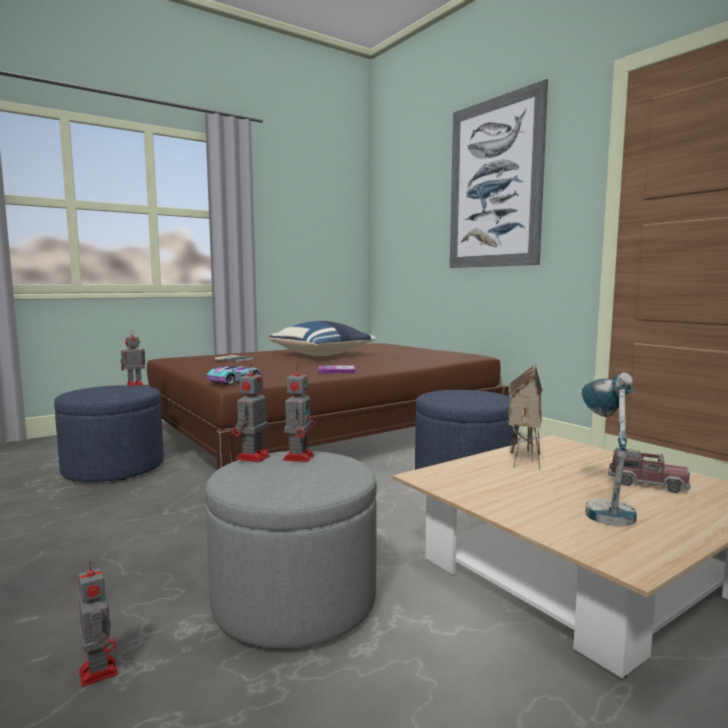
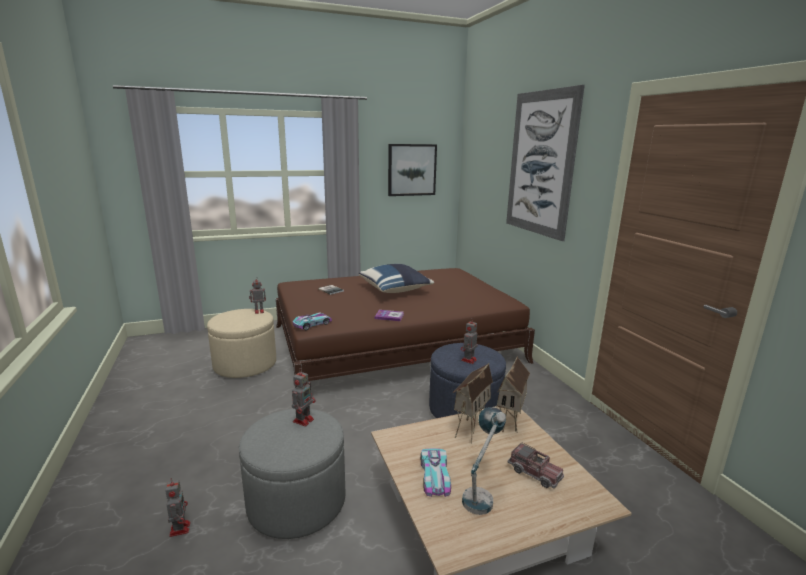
camera: 15 degrees right, 10 degrees up
(114, 468) = (245, 364): blue ottoman -> beige ottoman
(252, 458) = (277, 416): toy robot -> toy robot (468, 360)
(316, 220) = (411, 170): none -> picture
(526, 501) = (435, 476): none -> toy car
(567, 449) = (510, 423): none -> toy house

